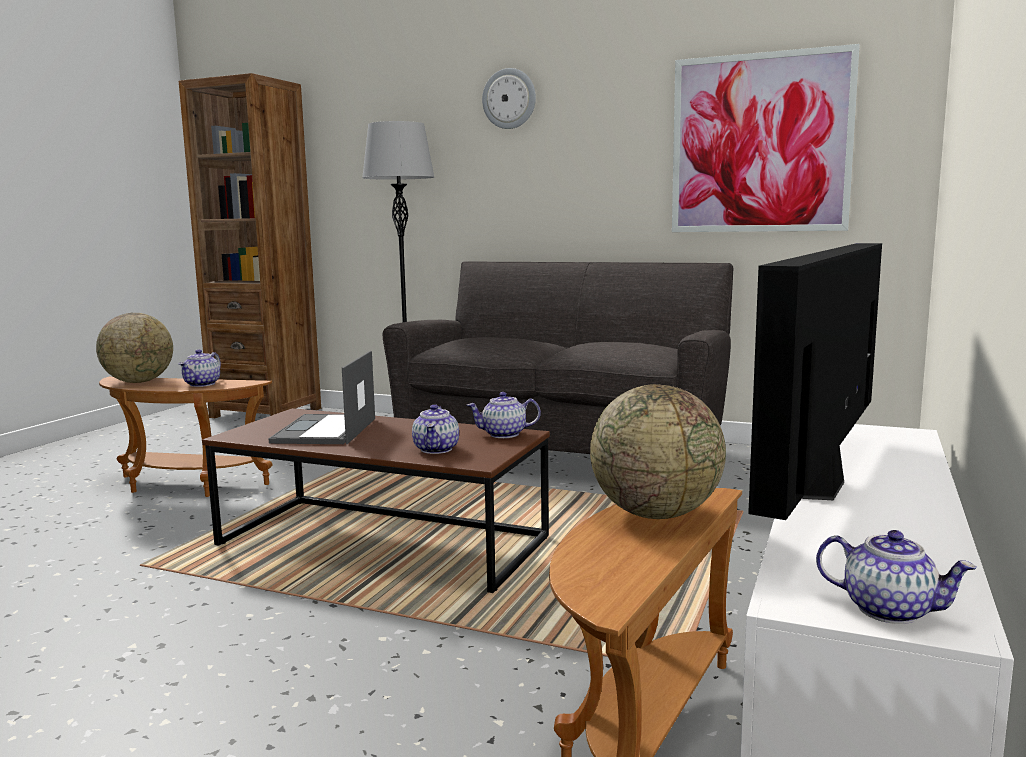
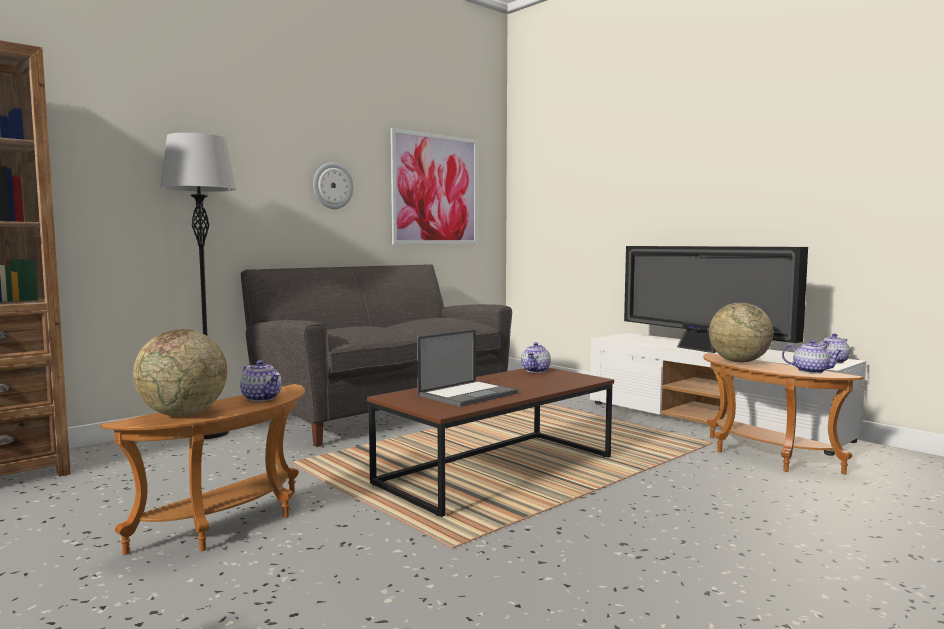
camera: 65 degrees left, 5 degrees down
(325, 431) = (468, 394): laptop -> laptop turned 75 degrees counterclockwise
(437, 449) = (555, 381): teapot -> teapot (811, 371)
(509, 99) = (274, 131): wall clock -> wall clock (332, 186)

